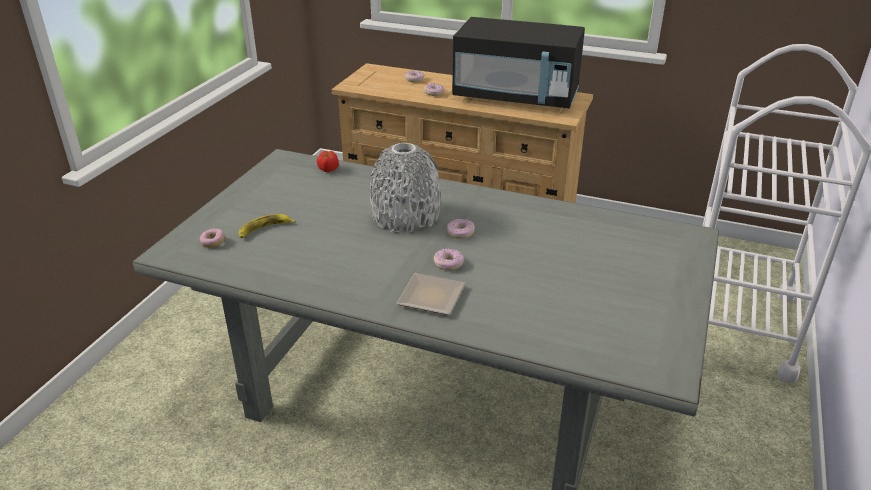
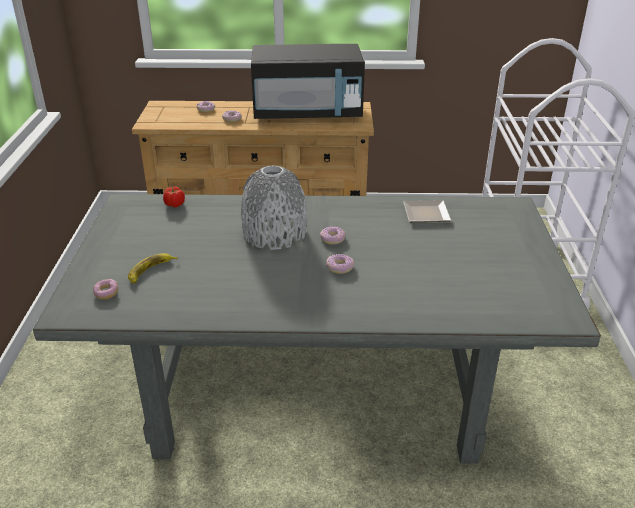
camera: 20 degrees left, 0 degrees up
(429, 298) = (342, 300): plate -> plate (425, 215)

